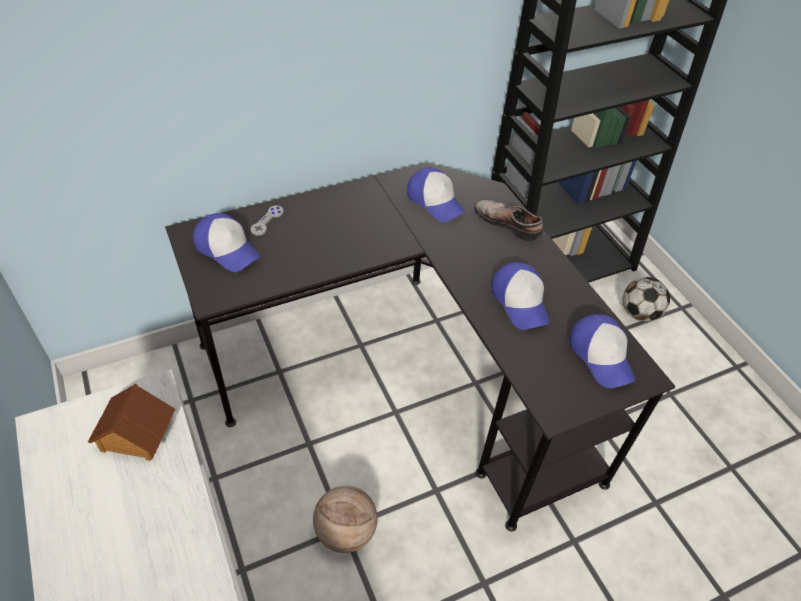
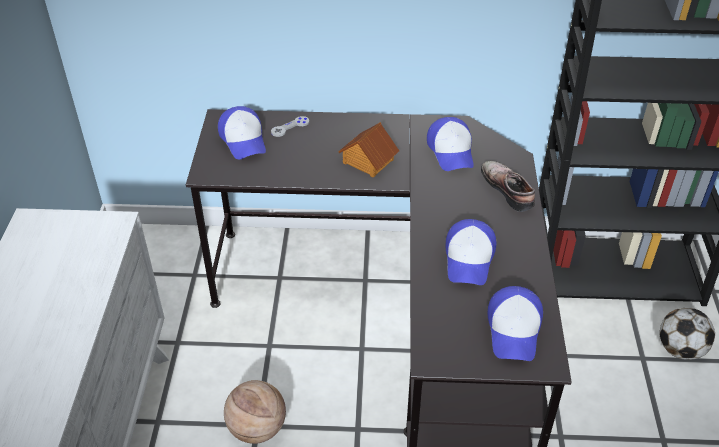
camera: 30 degrees right, 5 degrees down
(135, 435) = (84, 248): toy house -> toy house (367, 161)

